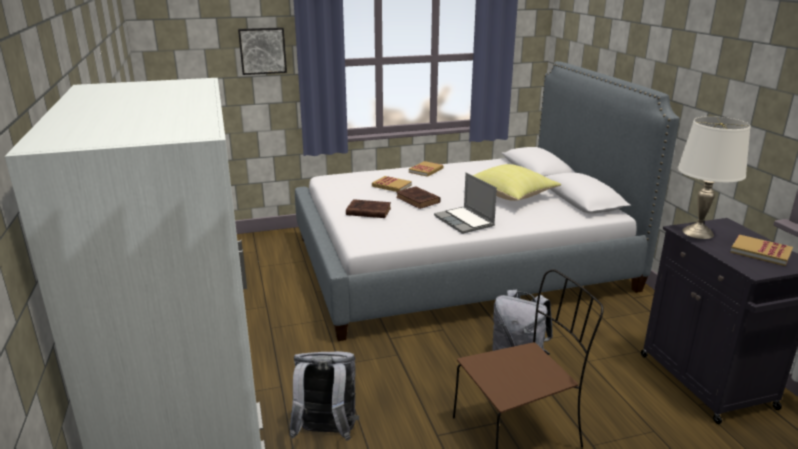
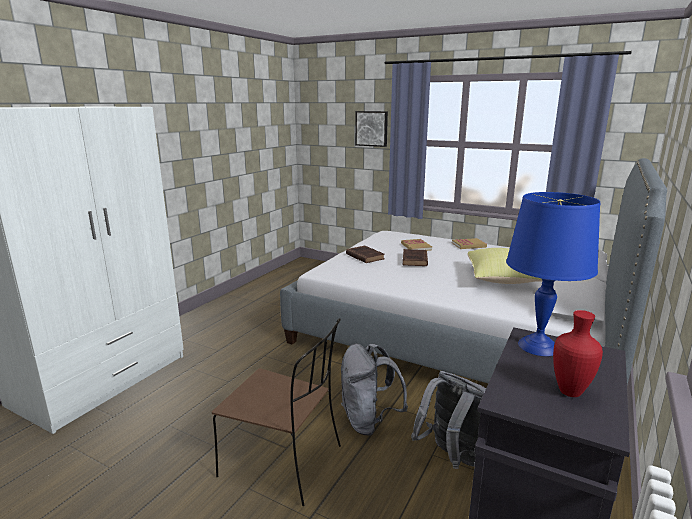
camera: 45 degrees right, 5 degrees down
(326, 433) = (191, 386): grey backpack -> grey backpack (451, 457)
(465, 221) = (417, 283): laptop -> none
(698, 232) = (538, 346): white table lamp -> blue table lamp
(760, 252) = (569, 392): book -> red vase

